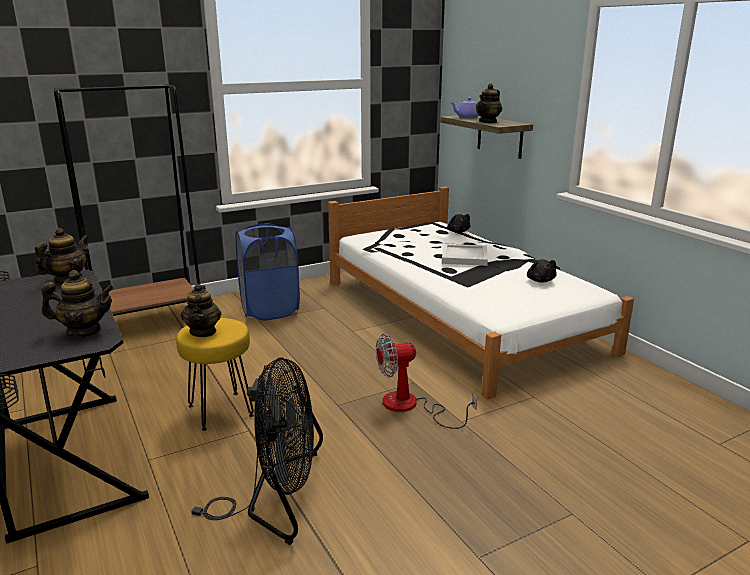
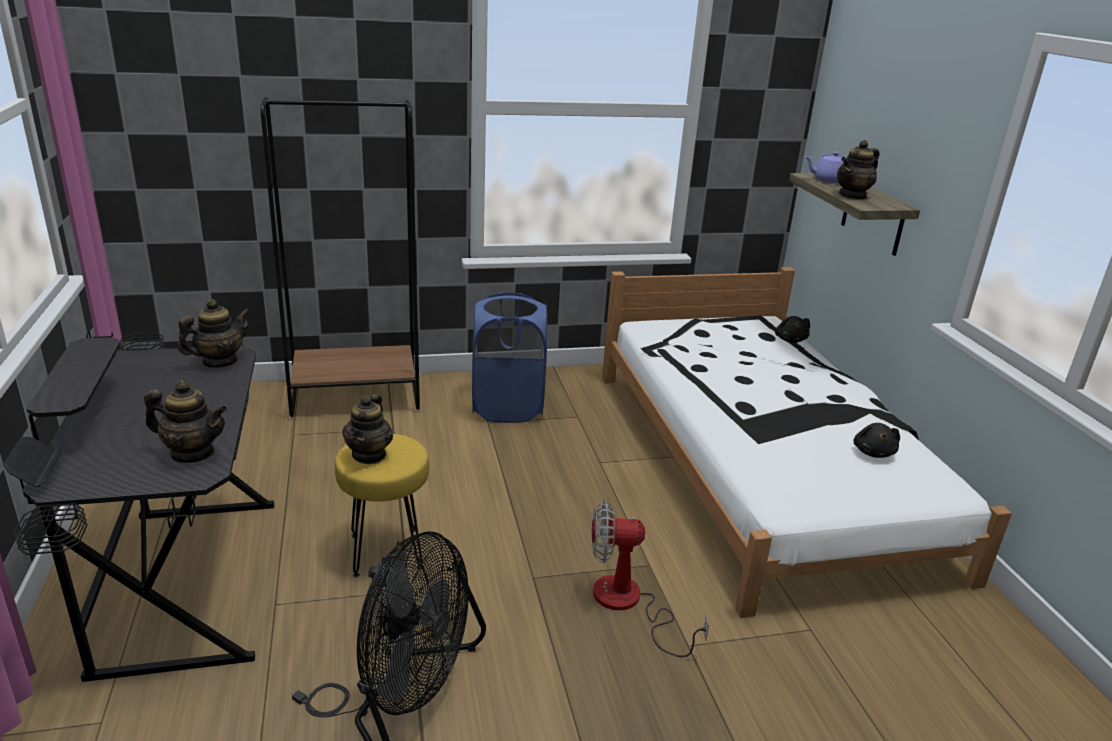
camera: 15 degrees right, 5 degrees up
(463, 257) = (776, 388): white tray -> none

